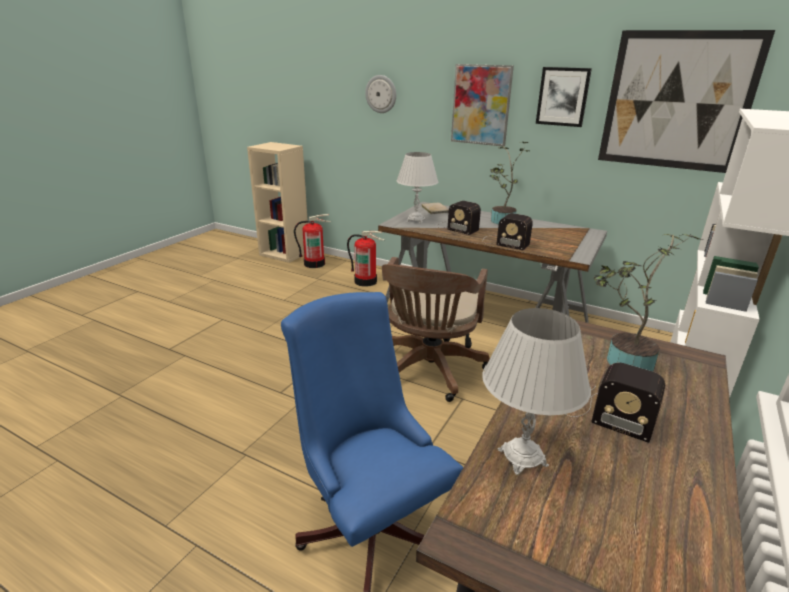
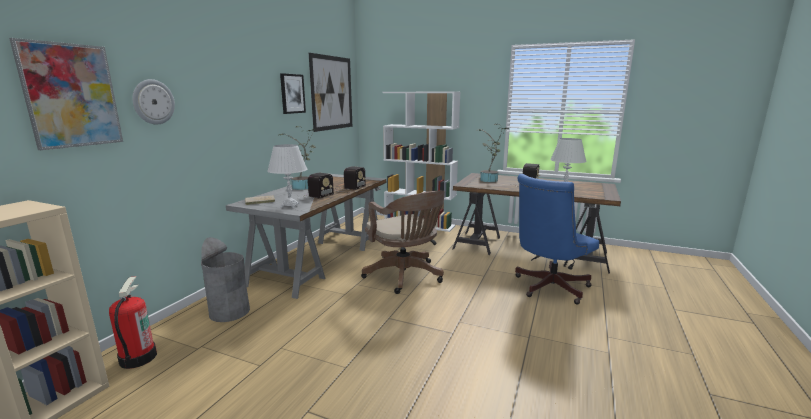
camera: 95 degrees left, 10 degrees down
(366, 281) = (230, 312): fire extinguisher -> grey trash can
(429, 371) = (405, 276): brown office chair -> brown office chair turned 45 degrees clockwise
(481, 105) = (249, 104): picture -> picture (71, 96)

